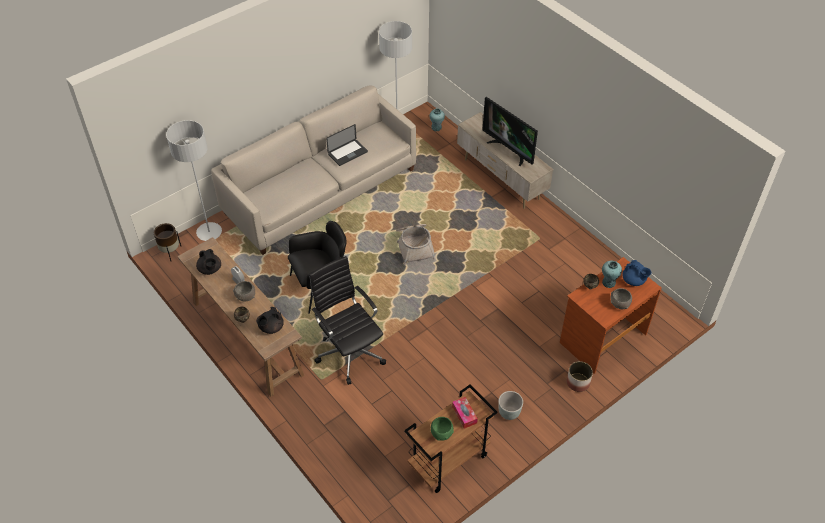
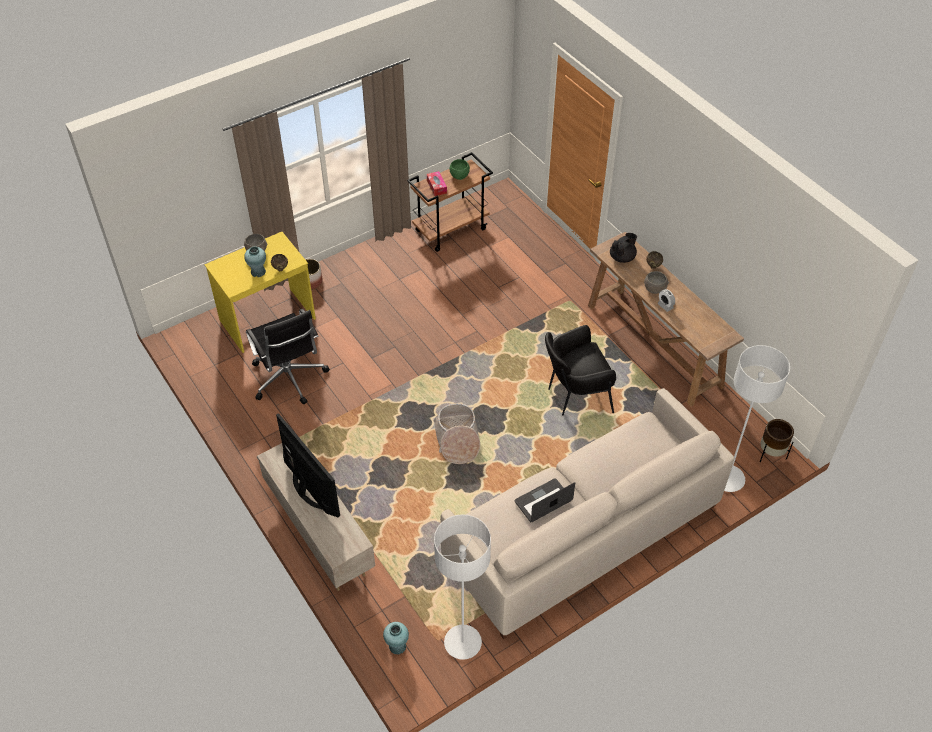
camera: 175 degrees left, 0 degrees up
(210, 269) = (701, 320): black teapot -> none
(350, 351) = (540, 324): black office chair -> black office chair (289, 379)
(509, 413) = (386, 261): grey planter -> none
(602, 337) = (268, 320): brown desk -> yellow desk
(634, 281) = (230, 272): blue teapot -> none

